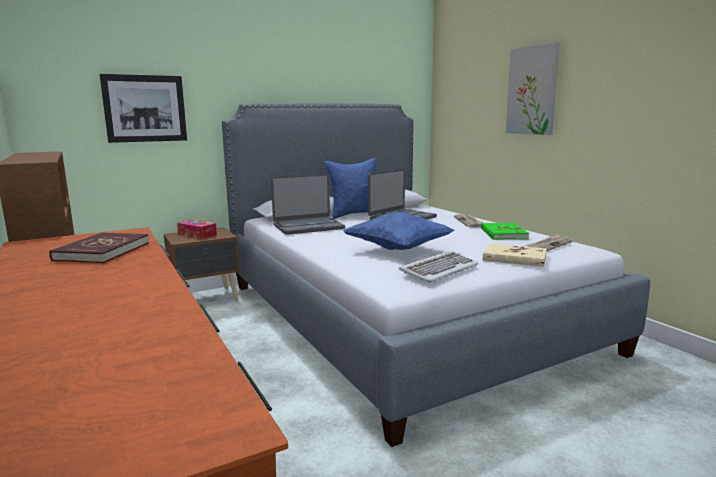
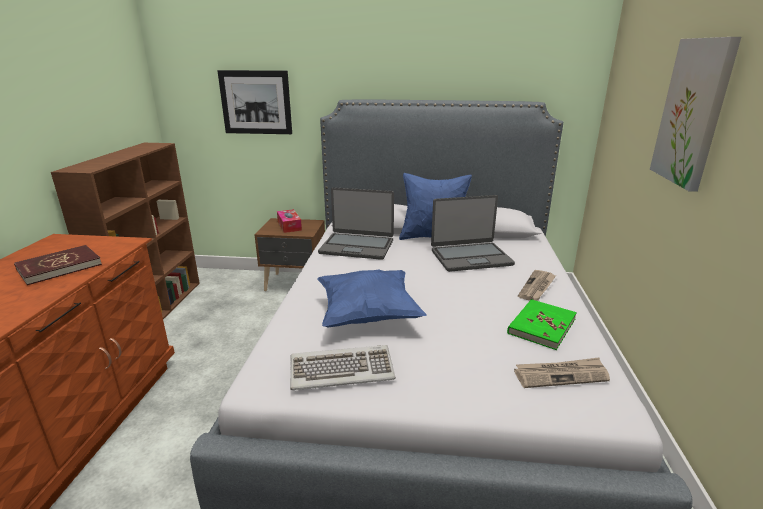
camera: 35 degrees right, 10 degrees up
(514, 258) = (467, 383): beige book -> none

